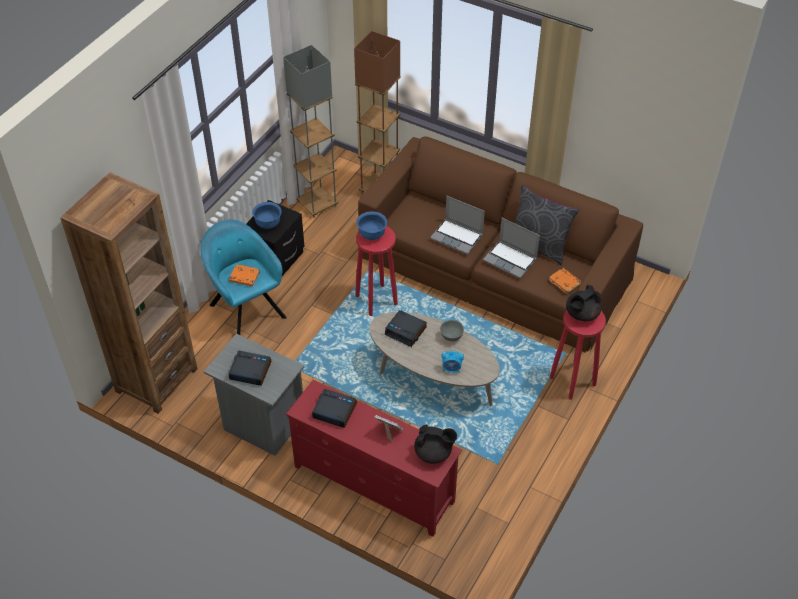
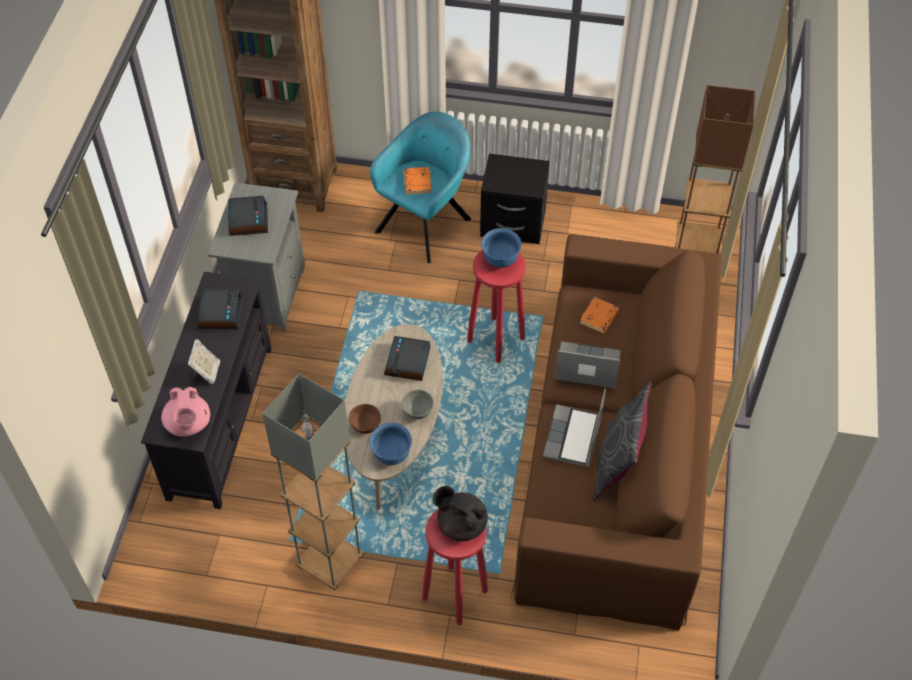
camera: 70 degrees right, 5 degrees up
(268, 224) = (508, 174): blue bowl -> blue bowl (391, 454)
(317, 204) = (625, 231): grey floor lamp -> grey floor lamp (330, 562)
(373, 485) = (220, 422): red tv stand -> black tv stand
(434, 453) = (188, 424): black teapot -> pink teapot
(451, 369) = (366, 427): alarm clock -> brown bowl
(457, 237) = (586, 367): laptop -> laptop turned 90 degrees clockwise
(565, 282) = (562, 513): orange book -> orange book (599, 318)

